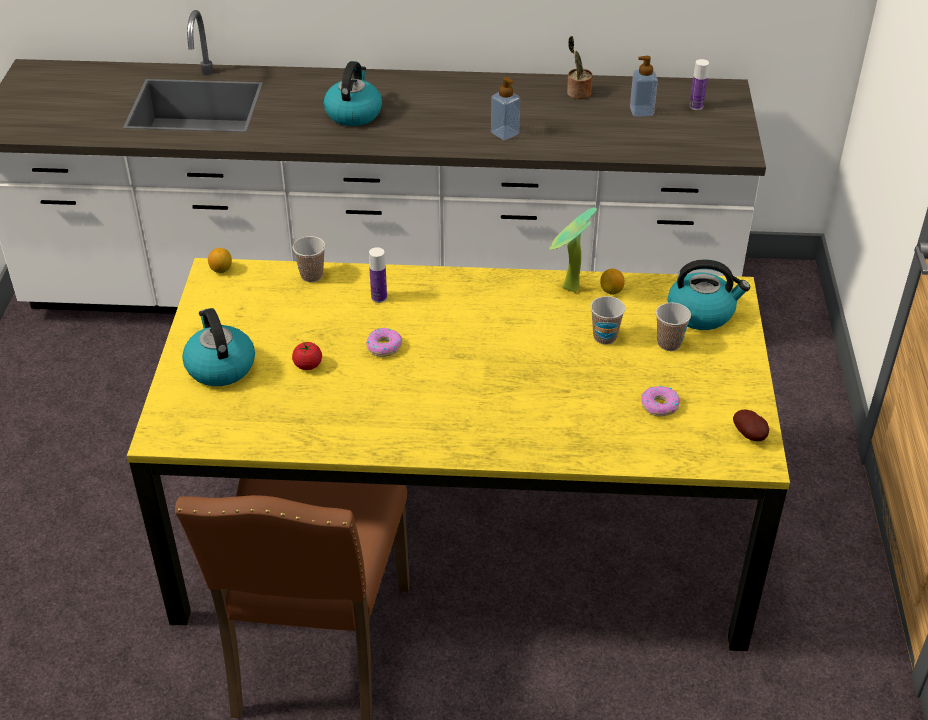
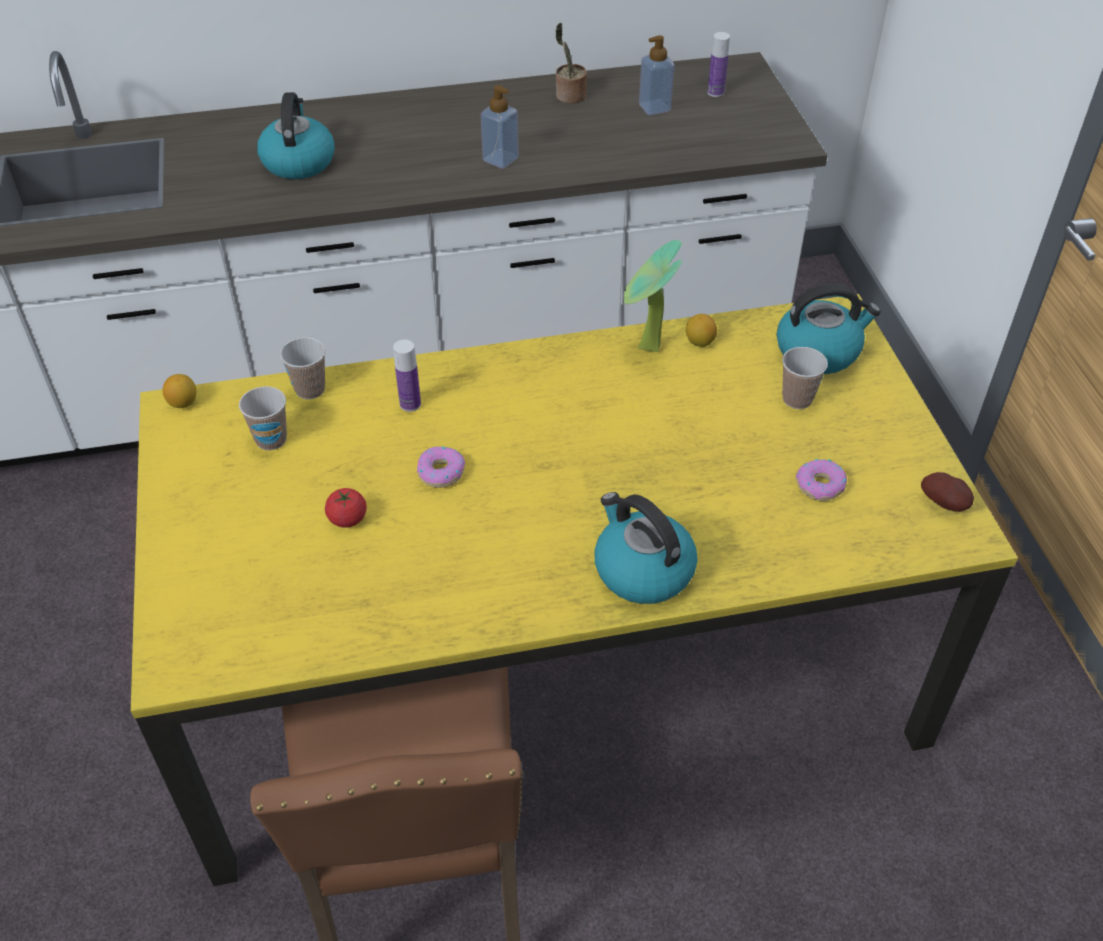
camera: 15 degrees left, 5 degrees up
(220, 366) = (225, 545): kettle -> kettle (642, 570)
(605, 337) = (716, 405): cup -> cup (271, 440)

